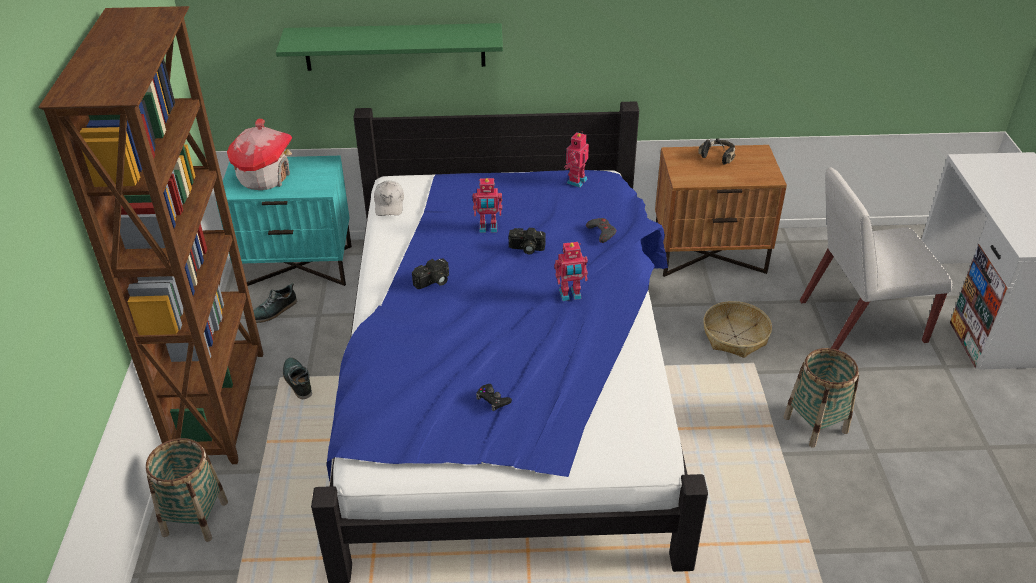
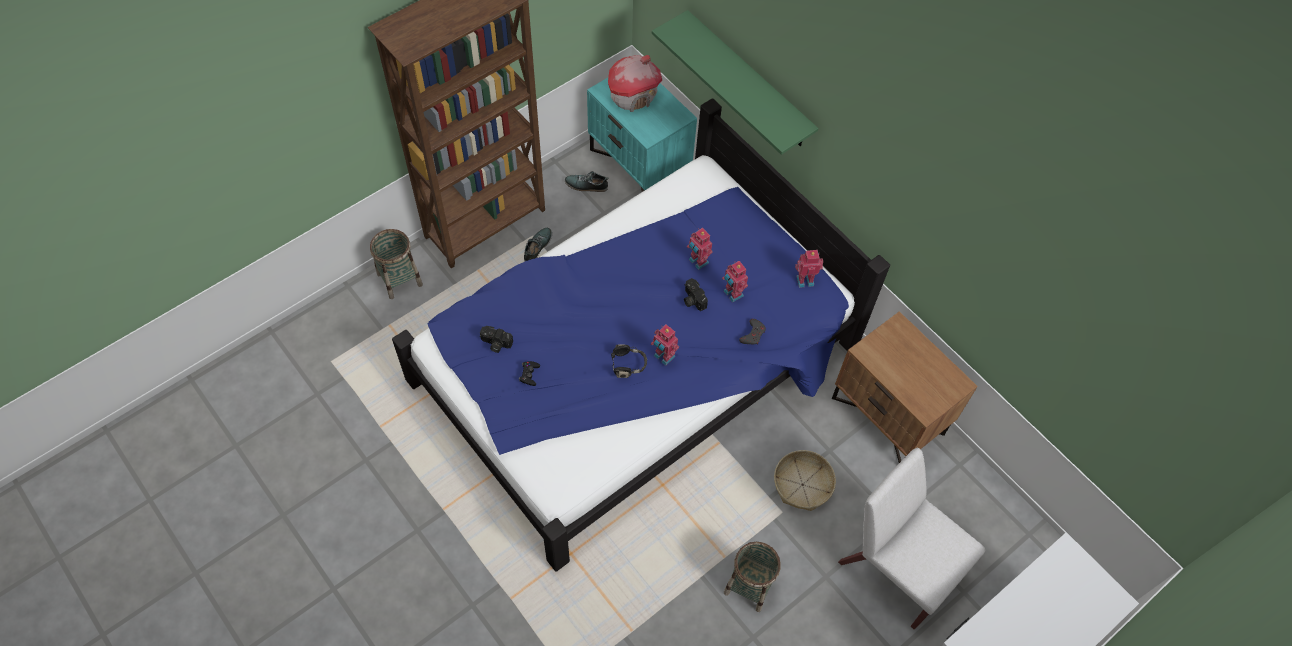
camera: 50 degrees right, 20 degrees up
(389, 204) = (677, 184): white cap -> none
(433, 282) = (611, 268): camera -> camera (495, 344)
(547, 224) = (732, 294): none -> toy robot
(718, 156) = (923, 358): black headphones -> black headphones (629, 364)

